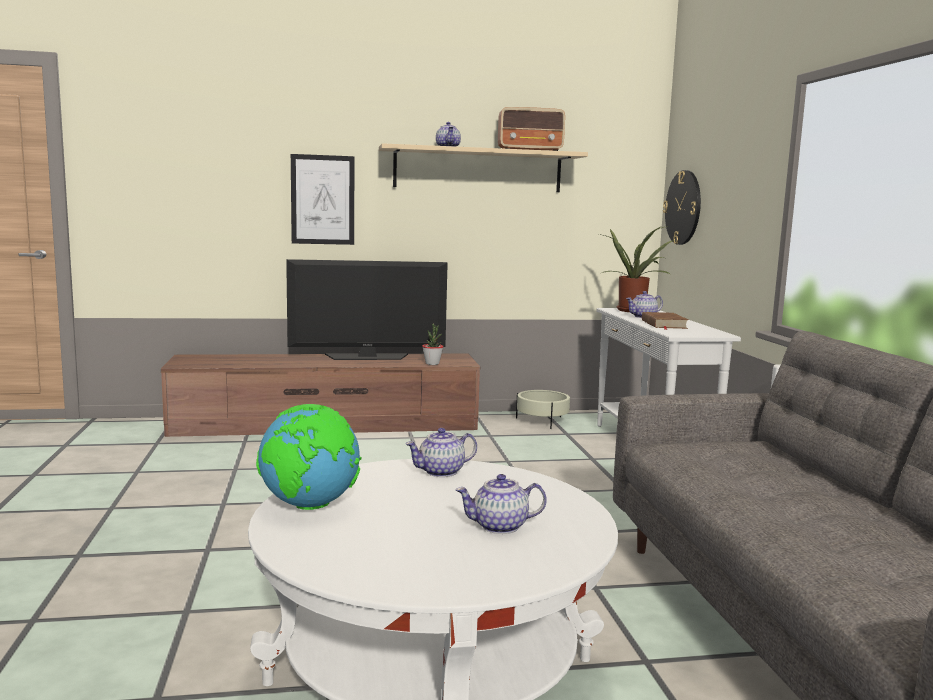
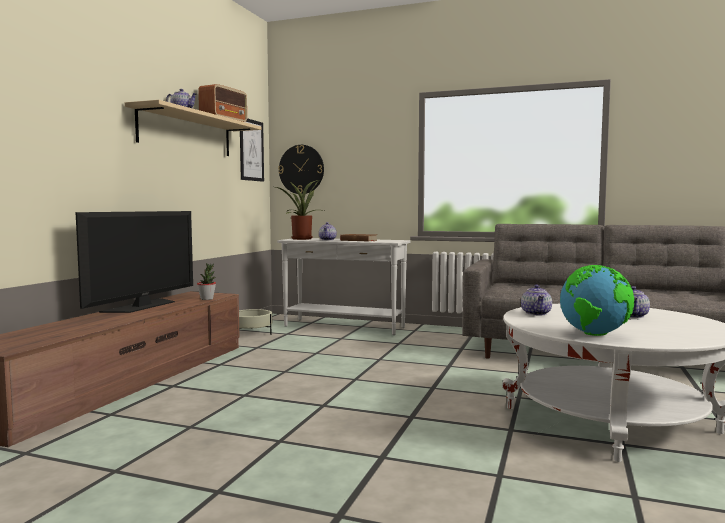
camera: 60 degrees left, 5 degrees down
(322, 200) = (83, 150): picture -> picture (251, 150)

